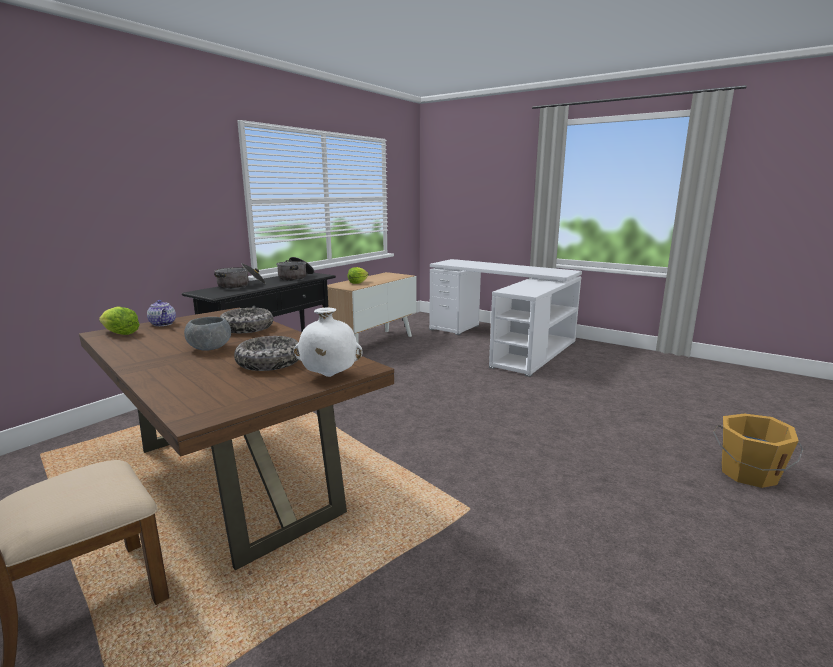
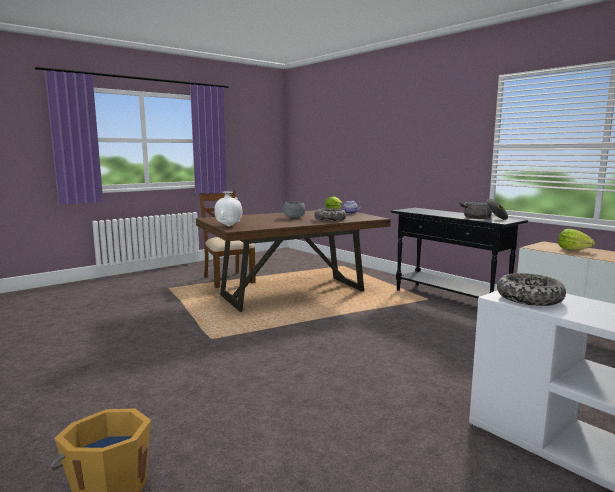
camera: 105 degrees right, 5 degrees down
(241, 285) = (439, 212): cooking pot -> none
(269, 363) = (260, 222): bowl -> bowl (529, 299)

